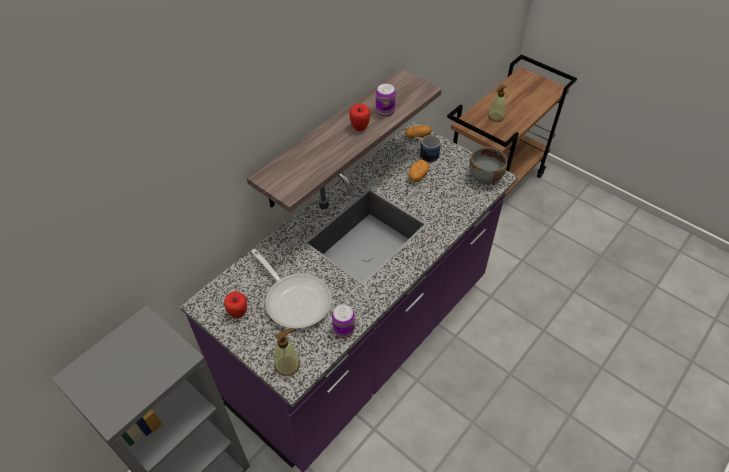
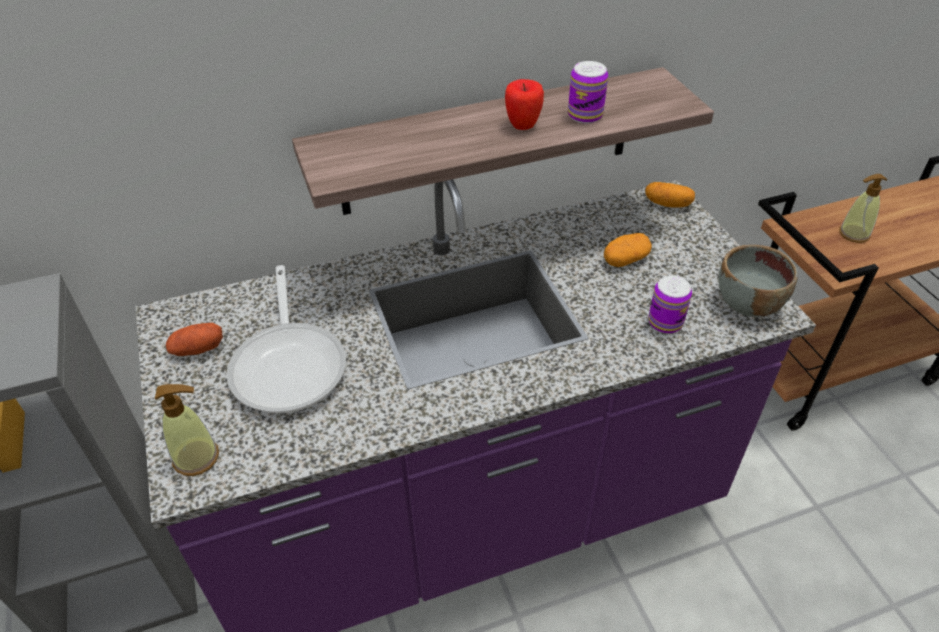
camera: 30 degrees right, 5 degrees down
(238, 313) = (197, 349): apple -> potato
(343, 329) = (322, 444): can -> can (665, 322)
(425, 154) = (661, 233): mug -> none

